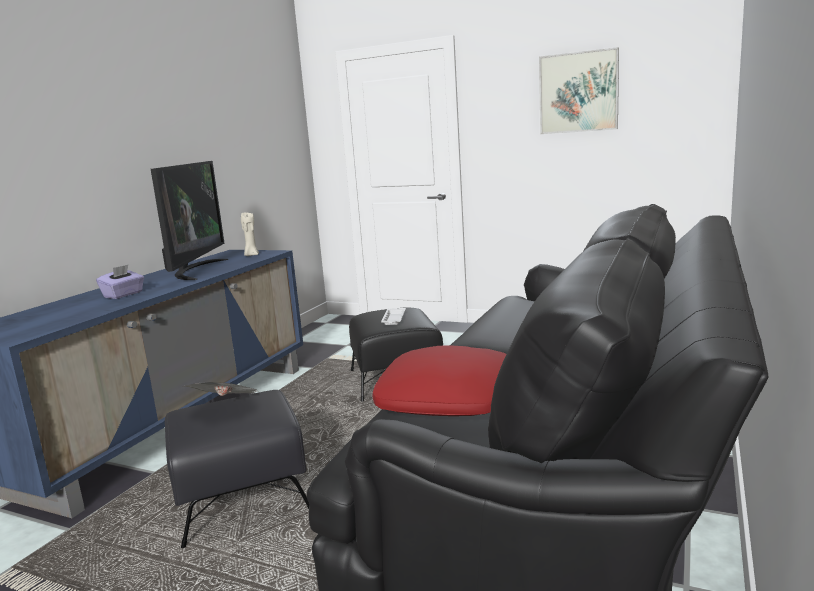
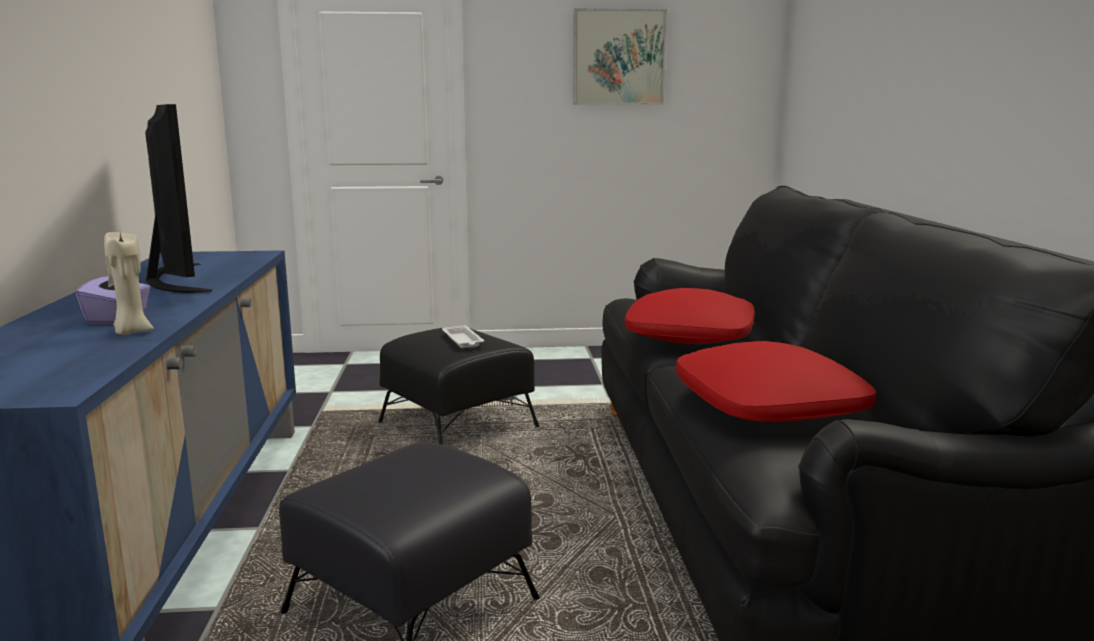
camera: 30 degrees left, 0 degrees up
(227, 407) = (395, 471): newspaper -> none
(251, 255) = (228, 258): beige candle -> beige candle (132, 332)
(498, 332) = (690, 335): none -> red pillow

